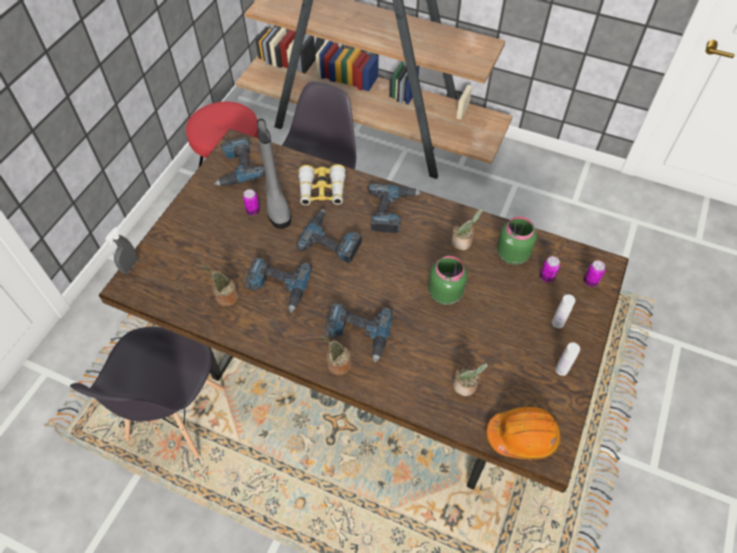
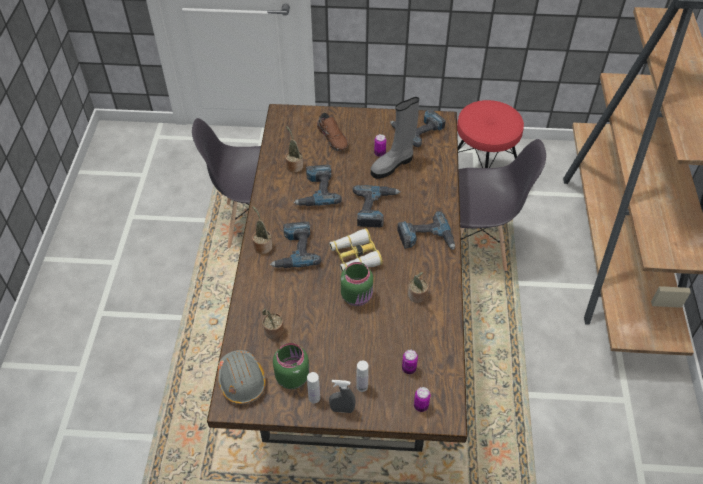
camera: 70 degrees right, 5 degrees down
(130, 266) = (298, 109): grey spray bottle -> grey spray bottle (342, 409)
(202, 245) = (333, 137): none -> brown shoe
(322, 190) = (423, 187): binoculars -> binoculars (355, 256)
(511, 254) = (422, 335): green jar -> green jar (292, 376)
(523, 436) = (241, 381): orange hard hat -> grey hard hat

